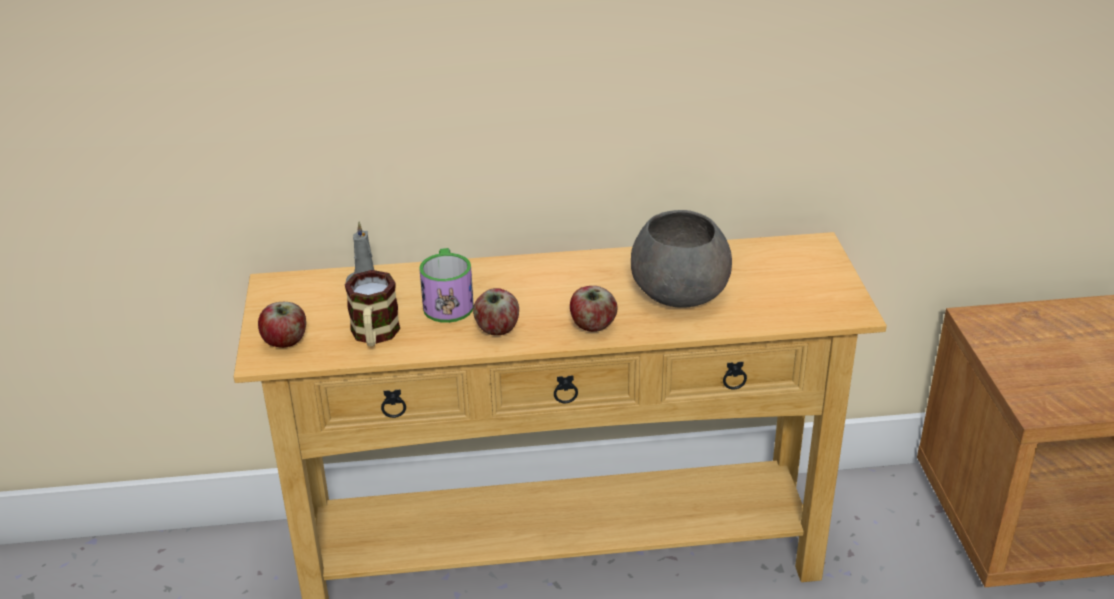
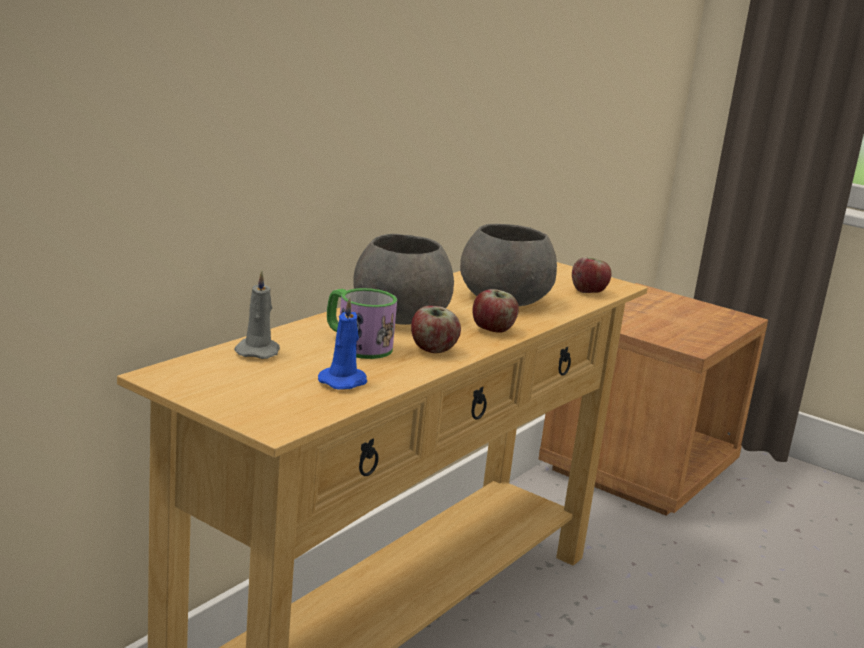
camera: 50 degrees left, 15 degrees down
(285, 342) = (272, 409): apple -> apple (588, 292)
(374, 336) = (344, 381): mug -> blue candle
(540, 282) = (399, 316): none -> grey bowl

